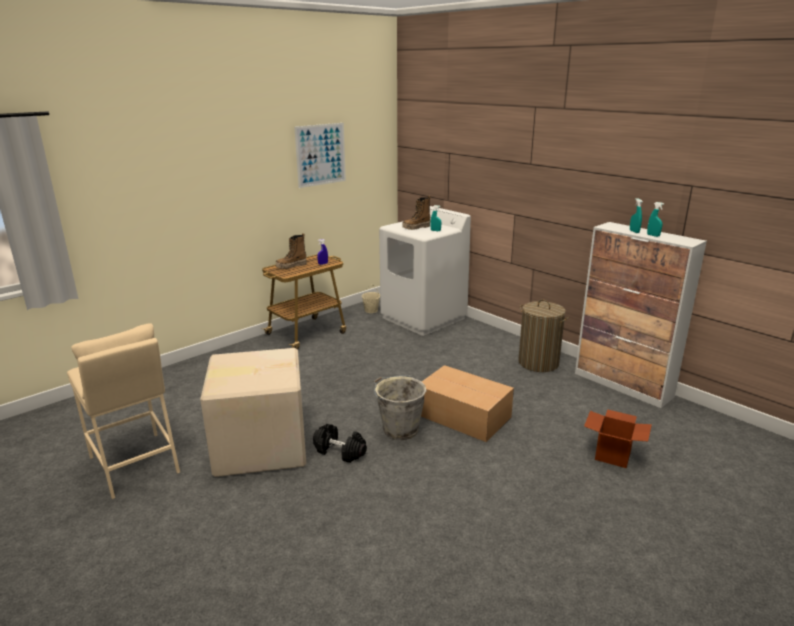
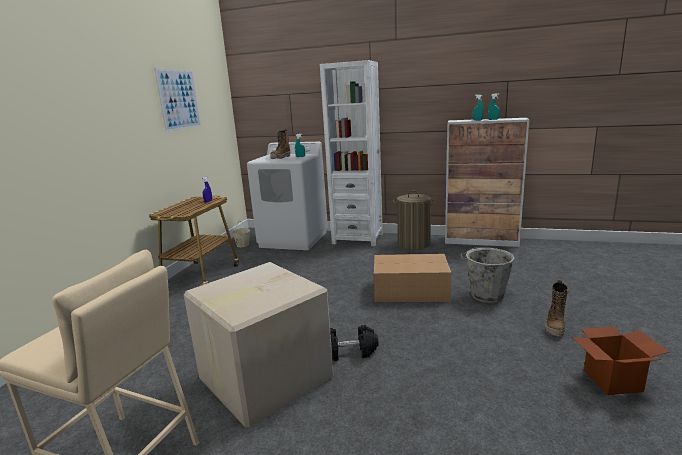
camera: 30 degrees left, 5 degrees down
(291, 266) = (178, 208): boot -> boot (555, 327)
(399, 429) = (376, 317): grey bucket -> grey bucket (485, 295)
(487, 337) = (357, 238): none -> white bookcase
(613, 455) = (535, 280): cardboard box -> cardboard box (612, 381)

